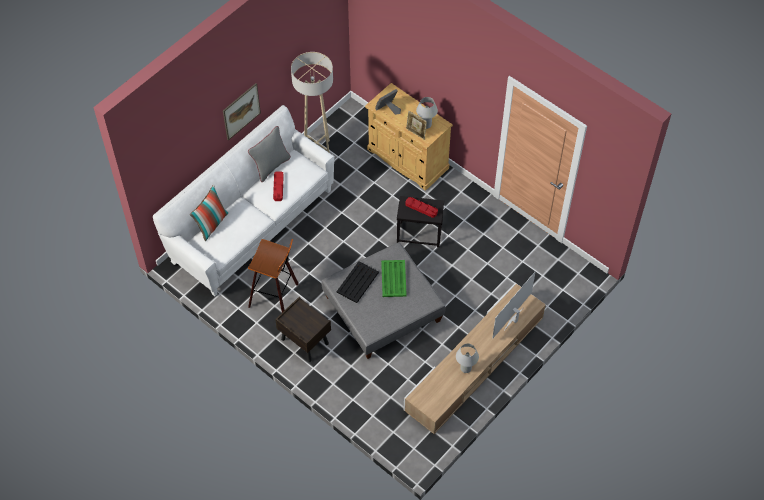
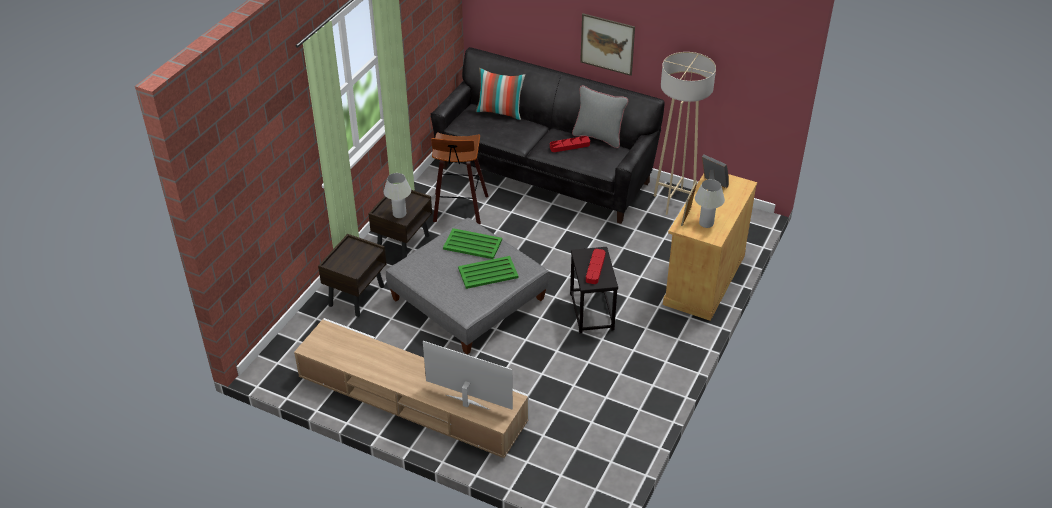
camera: 75 degrees right, 15 degrees down
(252, 225) = (544, 174): white sofa -> black sofa
(355, 383) = (356, 295): none -> brown nightstand
(358, 282) = (473, 244): black tray -> green tray
(465, 368) = (378, 367): white table lamp -> white table lamp (399, 214)

